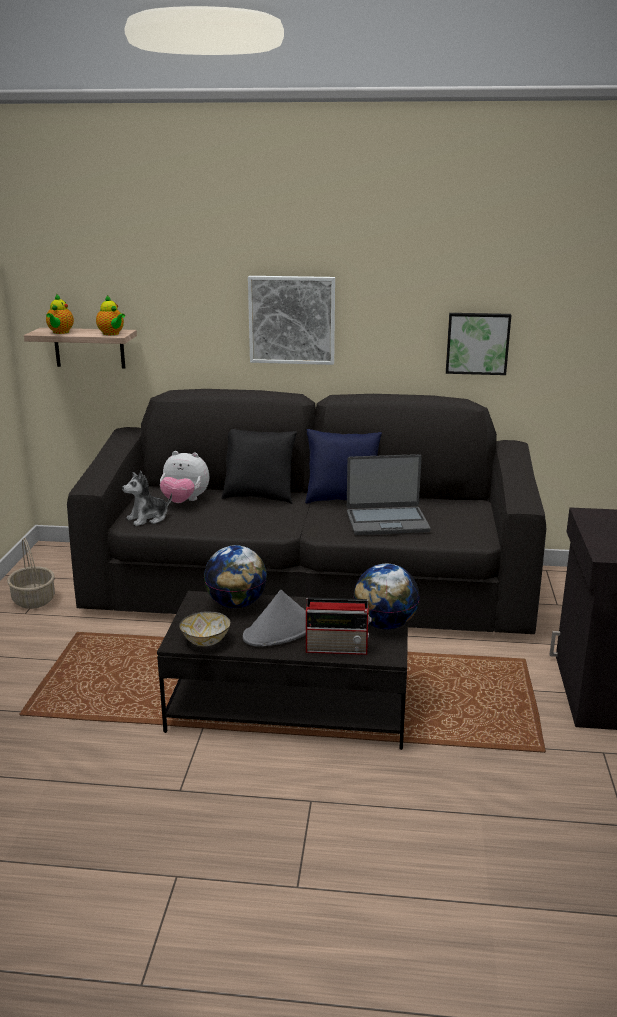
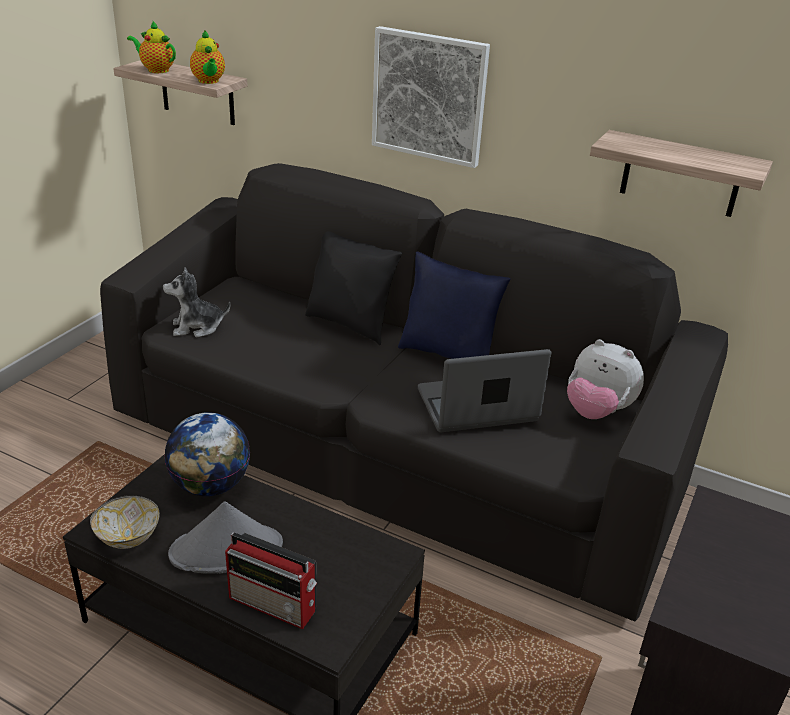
camera: 20 degrees right, 10 degrees up
(34, 600) = (88, 383): basket -> none
(60, 332) = (156, 70): teapot -> teapot turned 90 degrees clockwise
(184, 501) = (260, 310): plush toy -> plush toy (597, 411)
(384, 624) = (365, 581): globe -> none
(387, 522) = (477, 406): laptop -> laptop turned 150 degrees clockwise
(477, 343) = (681, 174): picture -> shelf

